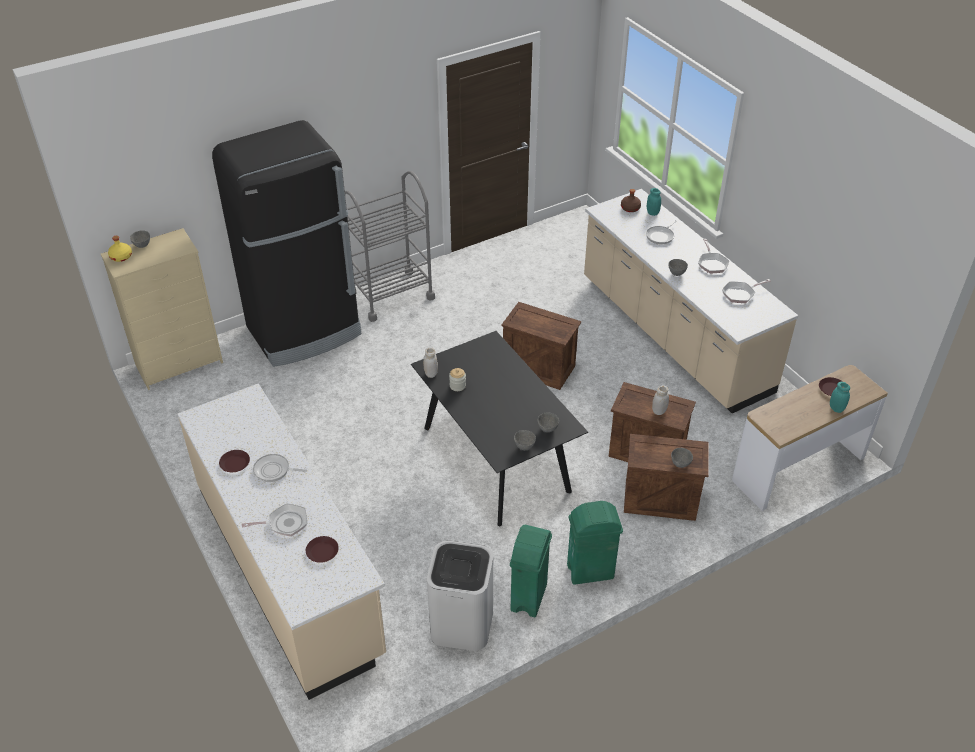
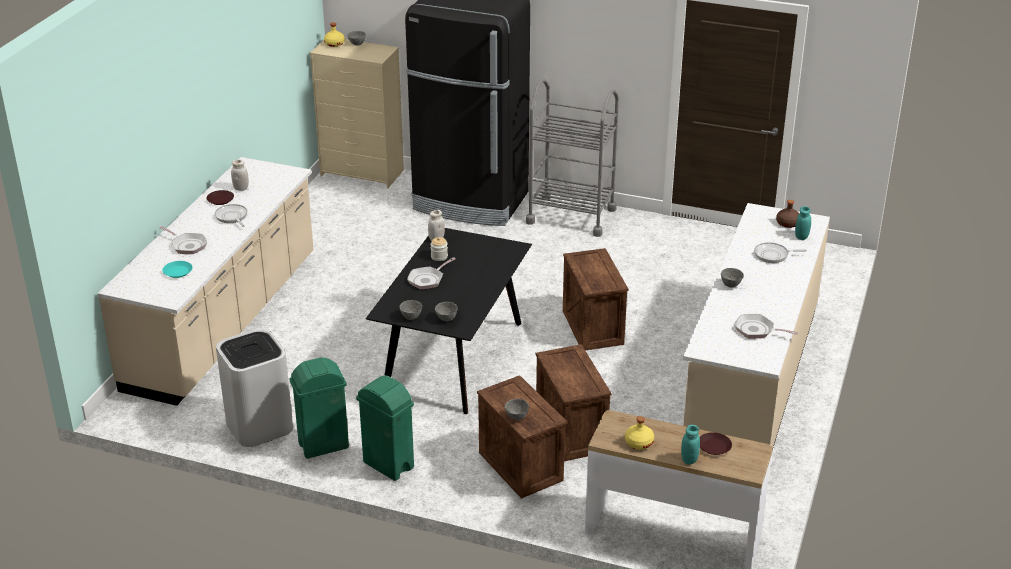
camera: 50 degrees right, 10 degrees down
(322, 552) = (177, 272): brown plate -> turquoise plate
(659, 411) = (569, 378): white jar -> white jar (241, 188)
(712, 263) = (778, 297): frying pan -> frying pan (428, 279)
(798, 420) = (638, 442): none -> yellow bottle

